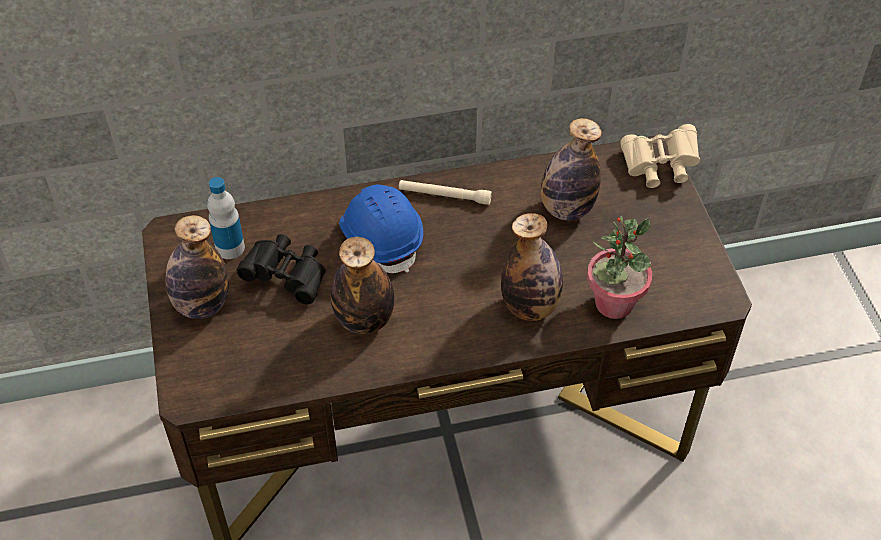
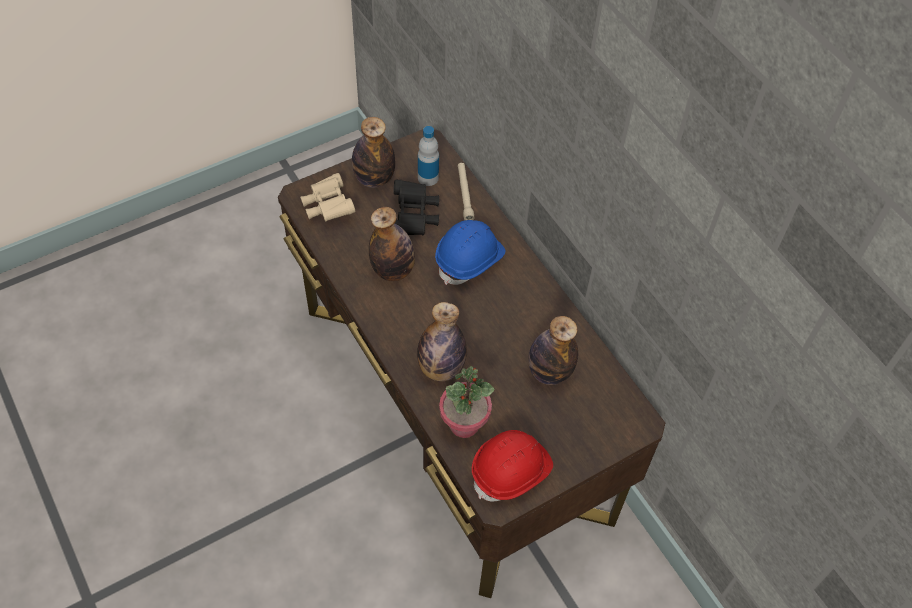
camera: 70 degrees right, 5 degrees up
(444, 196) = (528, 288): beige flashlight -> beige flashlight (464, 194)
(659, 167) = (626, 430): beige binoculars -> beige binoculars (328, 207)
(686, 276) = (511, 471): none -> red hard hat

